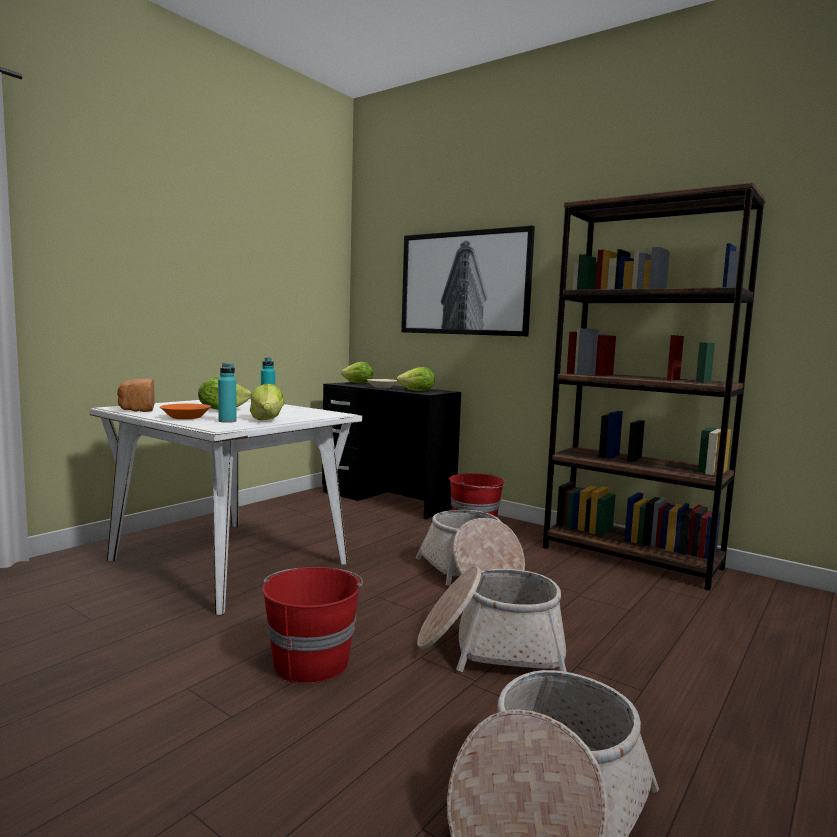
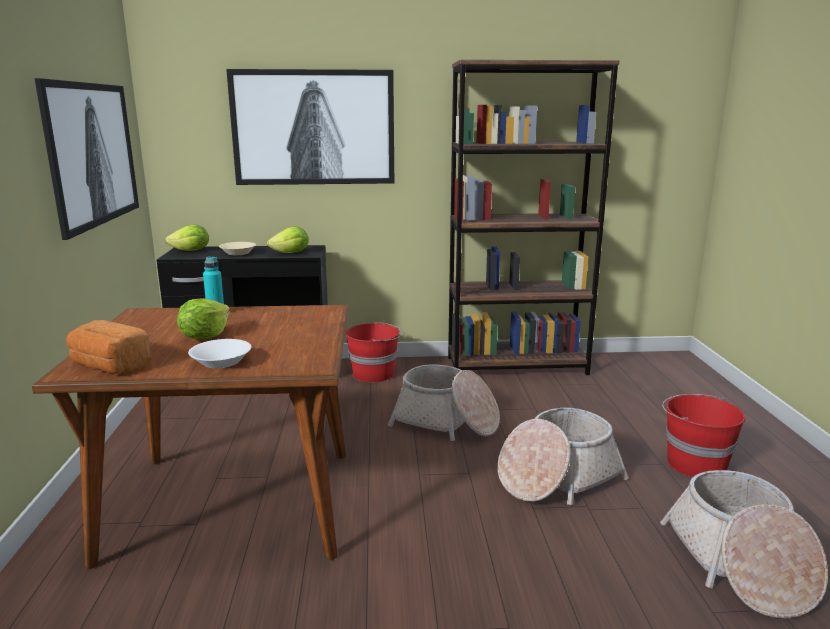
camera: 40 degrees left, 10 degrees up
(185, 417) = (221, 362): orange bowl -> white bowl
(227, 421) = (283, 354): turquoise bottle -> none
(228, 561) = (232, 504): white dining table -> brown dining table
(267, 420) = (307, 339): lettuce -> none
(273, 292) = (91, 154): none -> picture
(311, 661) = (477, 553): red bucket -> red bucket (695, 464)

